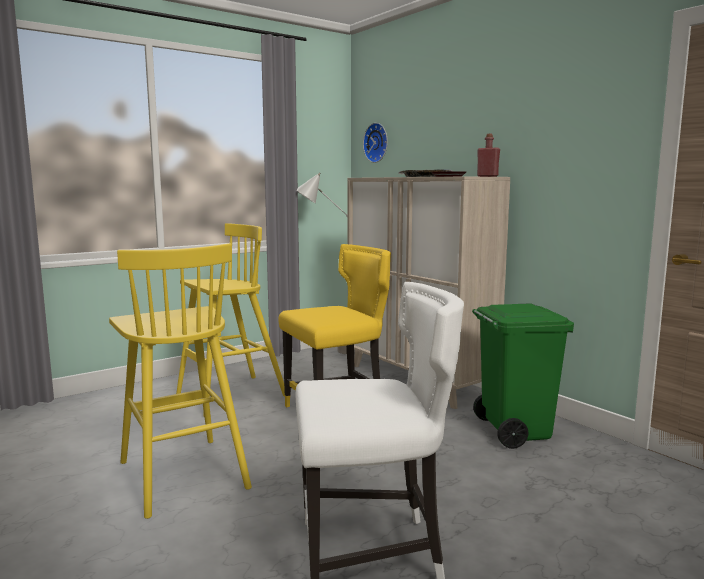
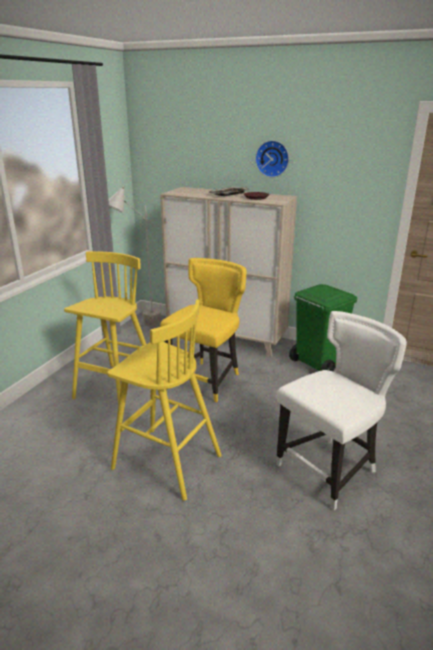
camera: 30 degrees left, 15 degrees up
(377, 143) = (162, 155): wall clock -> wall clock (272, 158)
(487, 176) = (282, 196): red bottle -> none

